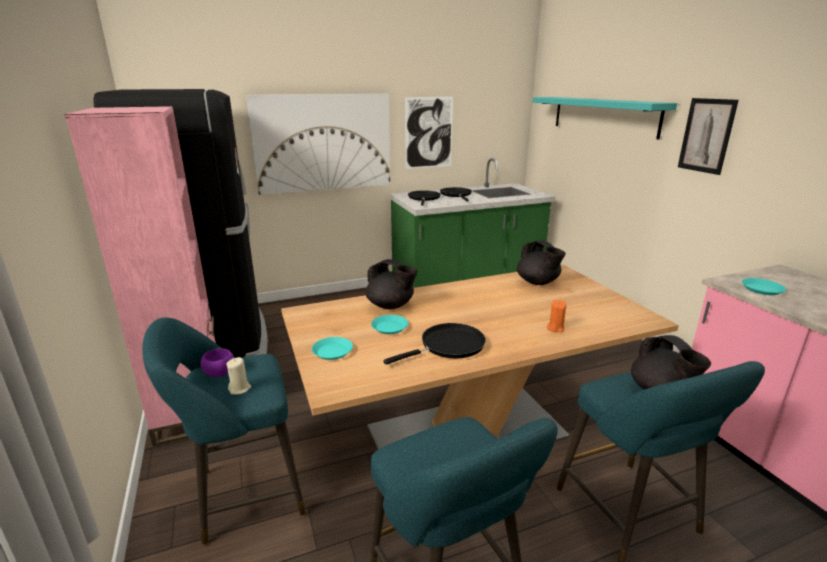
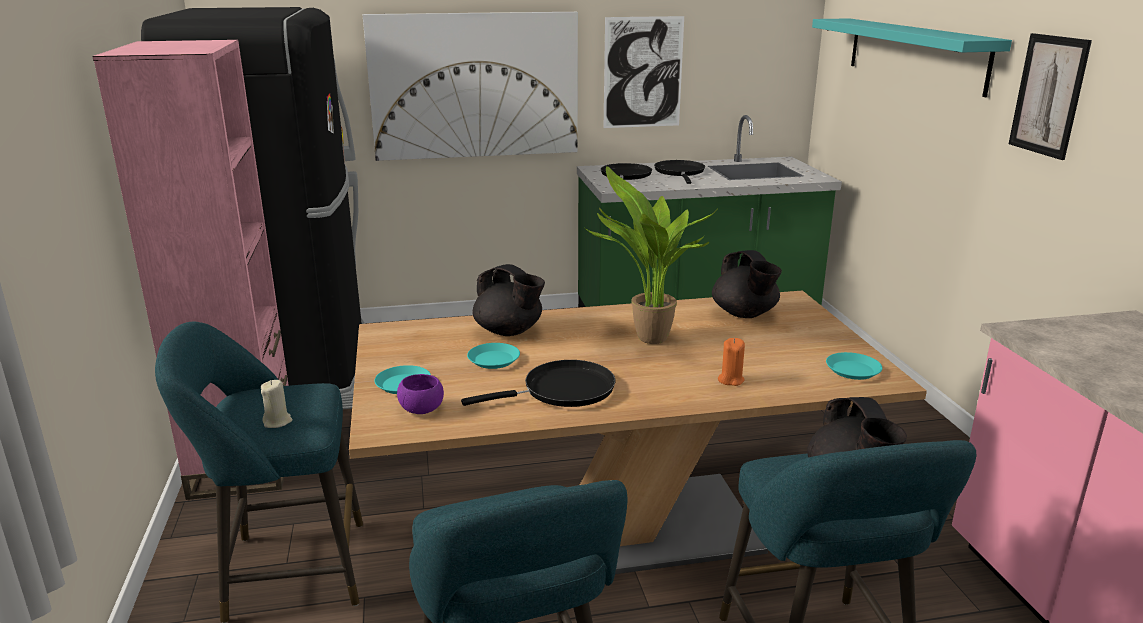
camera: 10 degrees right, 0 degrees up
(220, 373) = (259, 401): purple bowl -> purple bowl (422, 410)
(486, 305) = (647, 340): none -> potted plant
(761, 289) = (1066, 345): turquoise plate -> turquoise plate (853, 370)

